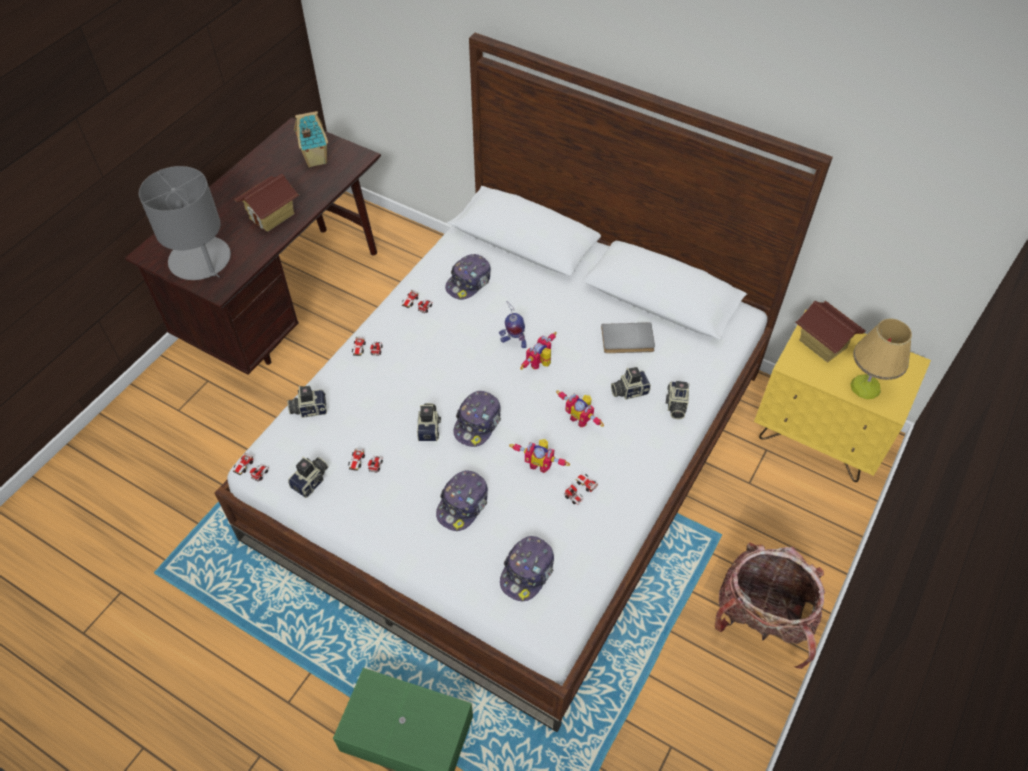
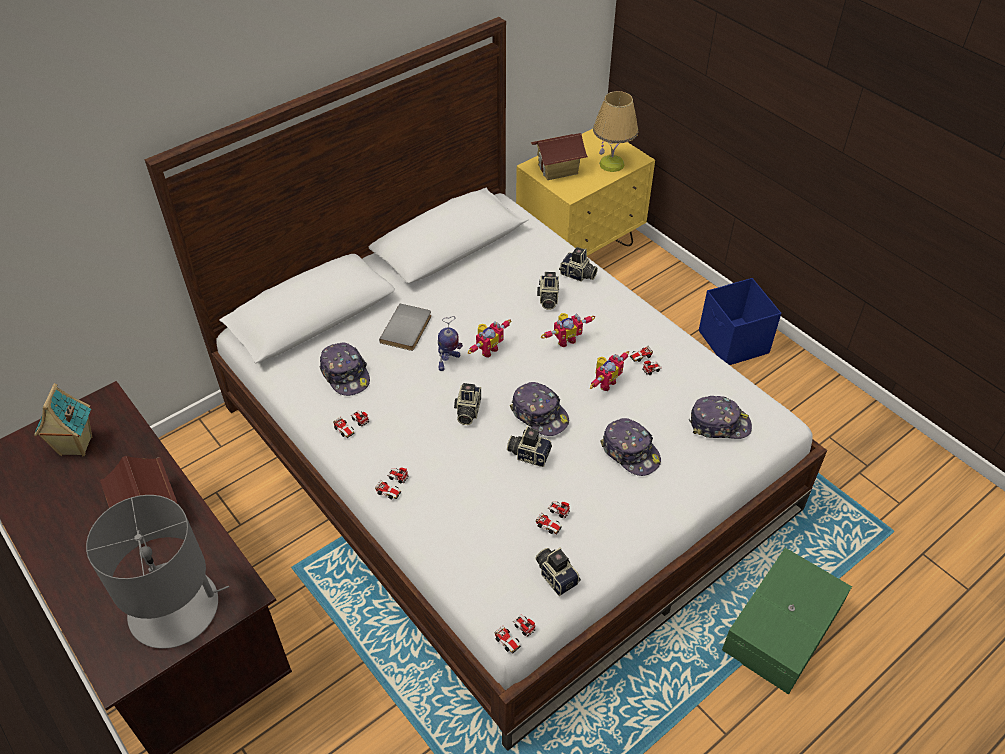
camera: 70 degrees left, 5 degrees down
(309, 408) = (452, 559): camera -> camera (467, 411)
(527, 572) = (719, 424): cap -> cap turned 45 degrees counterclockwise
(541, 364) = (487, 349): toy robot -> toy robot turned 105 degrees counterclockwise
(627, 341) = (490, 282): grey book -> grey book (408, 329)
(761, 618) = (733, 343): backpack -> blue storage box

